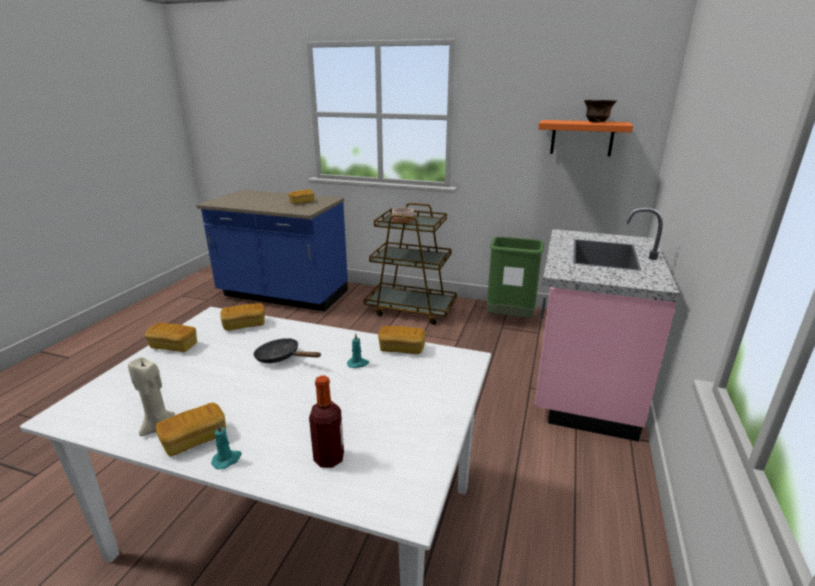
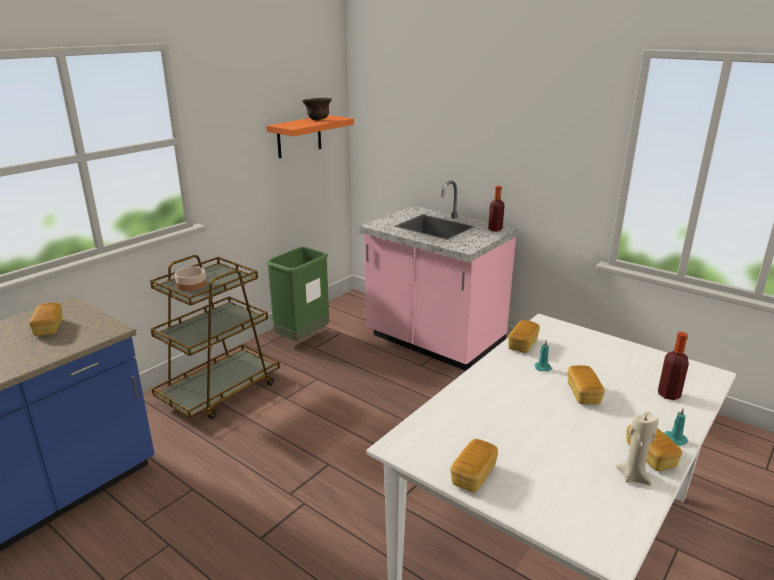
camera: 70 degrees left, 0 degrees up
(244, 325) = (439, 423): bread -> bread (583, 394)
(281, 357) = (521, 404): black frying pan -> none
(649, 281) = (495, 229): none -> bottle

